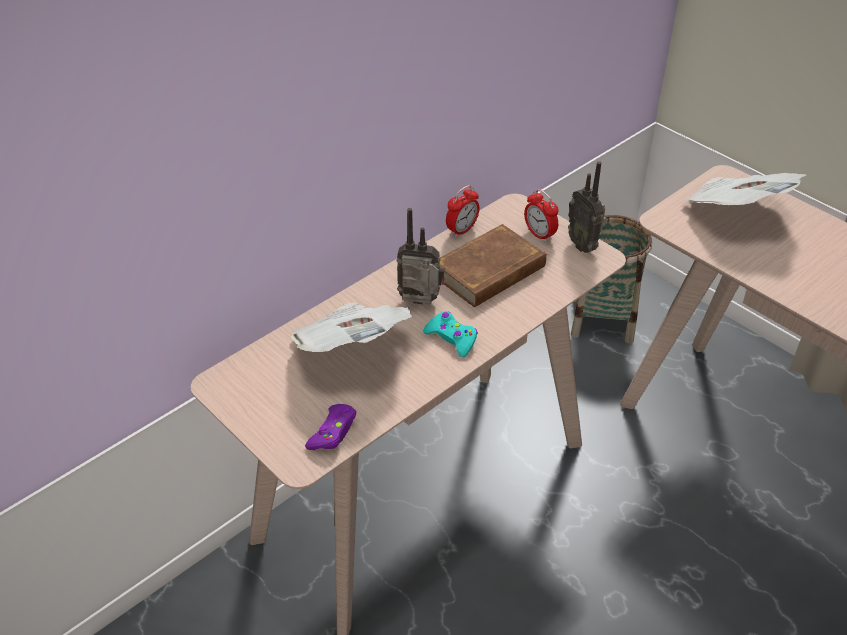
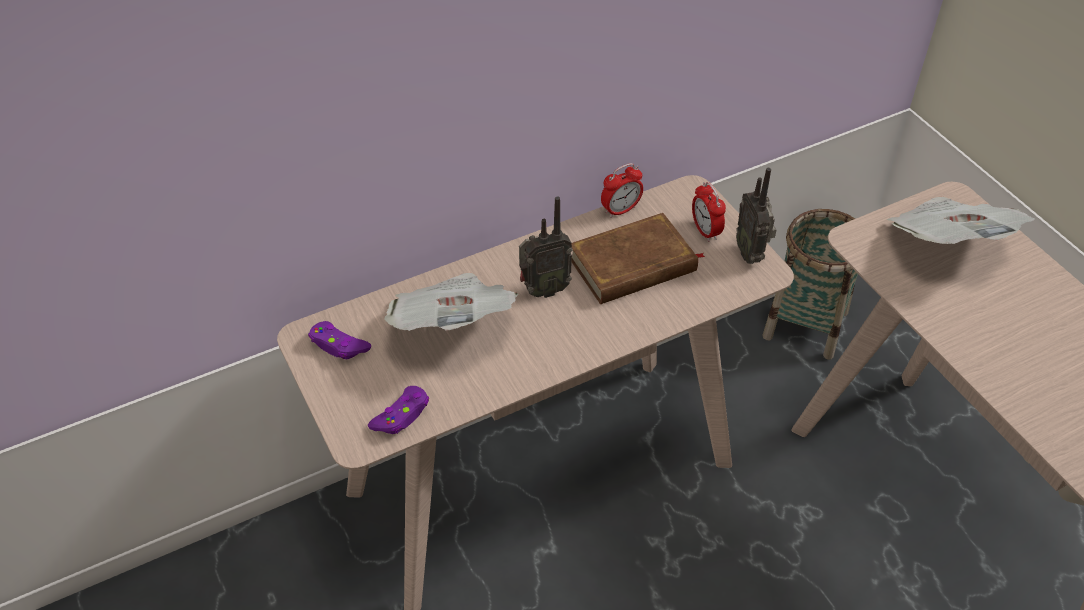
camera: 15 degrees right, 5 degrees up
(252, 385) = (338, 346): none -> purple game controller
(420, 305) = (543, 290): radio -> radio turned 135 degrees clockwise
(452, 338) = (563, 335): turquoise game controller -> none

